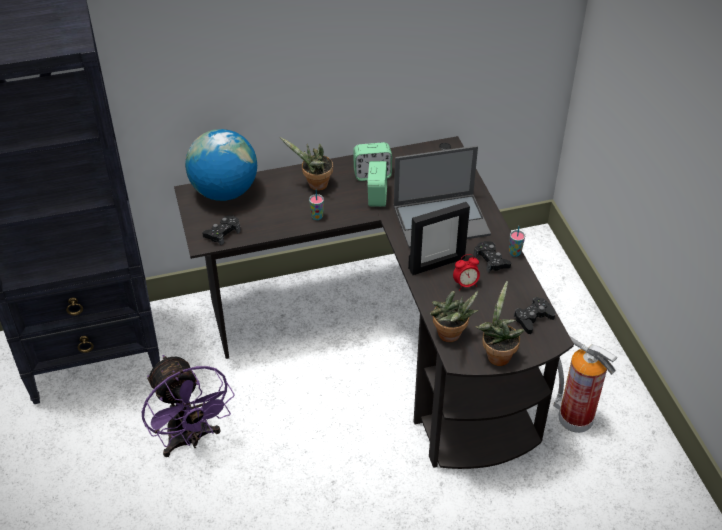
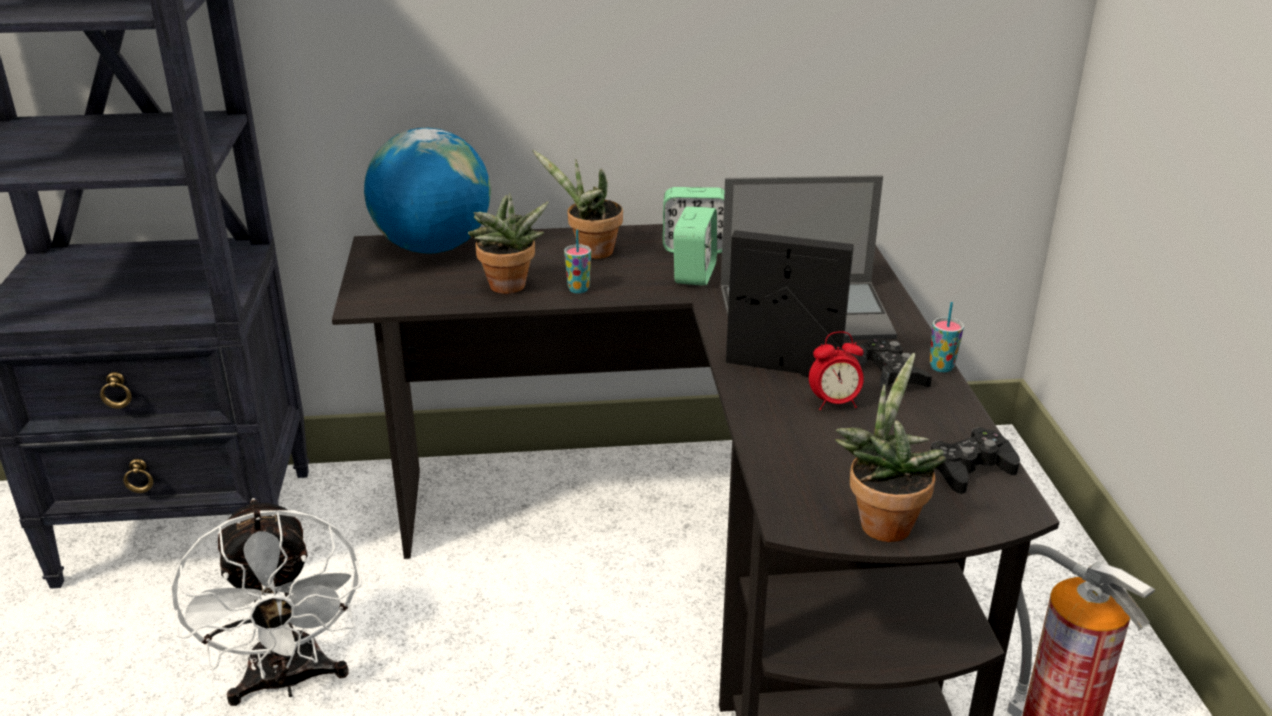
camera: 10 degrees right, 15 degrees down
(190, 440) = (288, 681): purple fan -> white fan
(222, 233) = (403, 295): black game controller -> none
(436, 263) = (782, 368): picture frame -> picture frame turned 150 degrees counterclockwise
(450, 337) = (786, 481): potted plant -> potted plant (508, 288)

